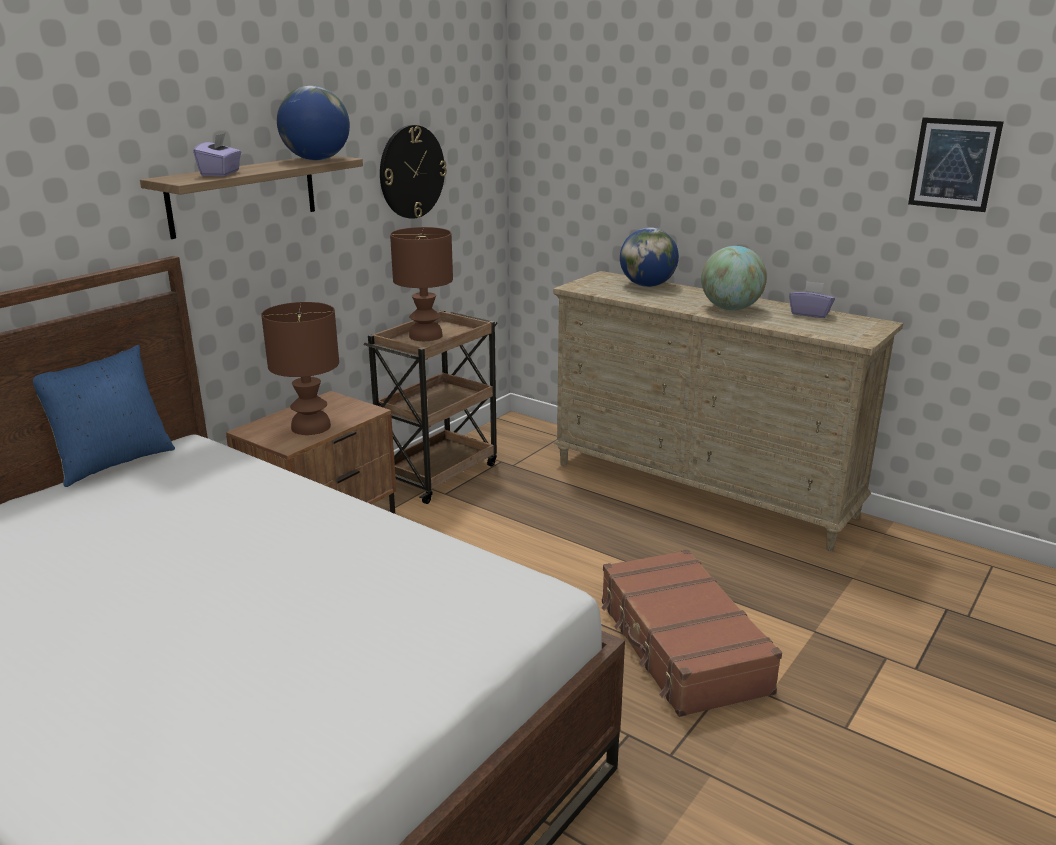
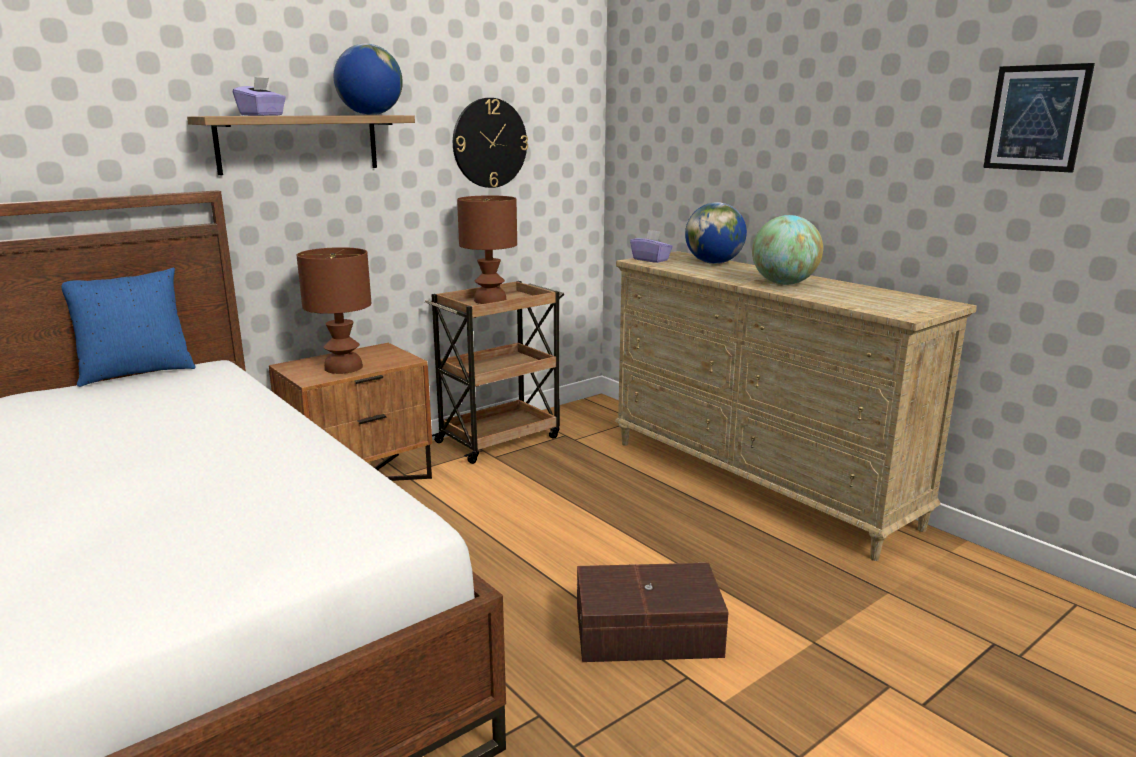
camera: 15 degrees right, 5 degrees down
(681, 646) = (649, 633): brown suitcase -> brown storage box
(810, 314) = (870, 292): purple tissue box -> purple tissue box (651, 260)

